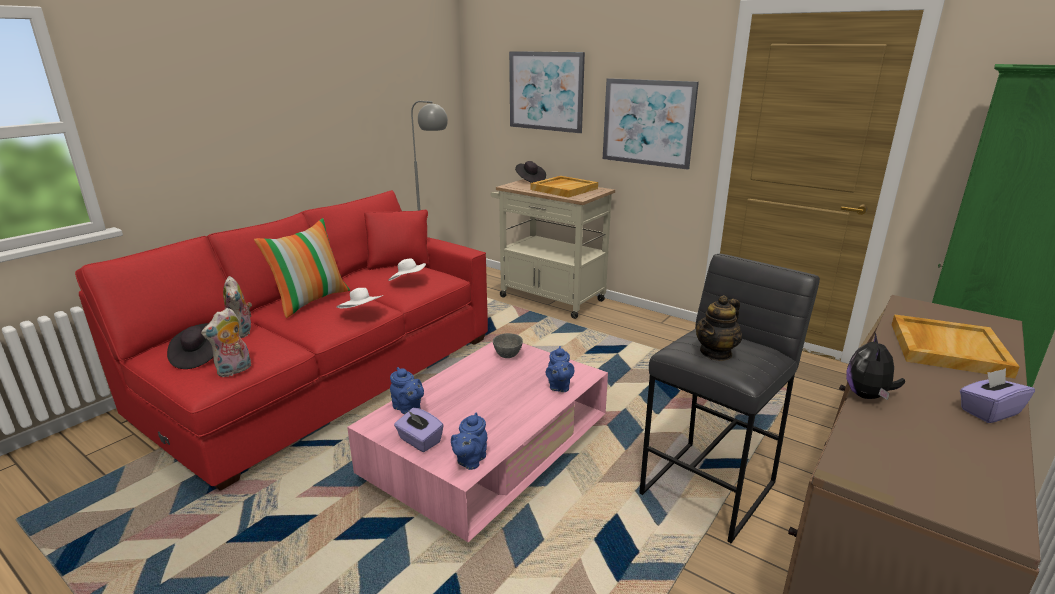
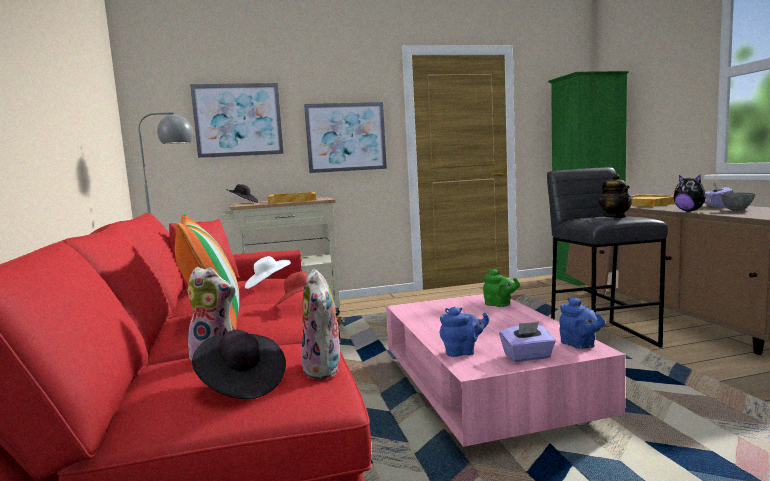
camera: 50 degrees left, 15 degrees down
(362, 313) = (299, 305): white hat -> red hat
(508, 356) = (425, 309): grey bowl -> grey bowl (736, 210)
(559, 387) = (499, 305): blue teapot -> green teapot

